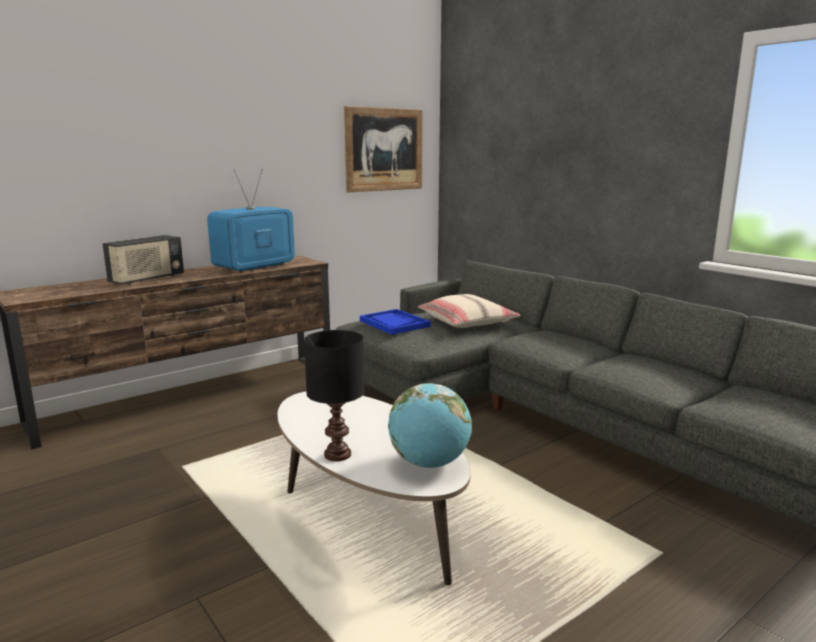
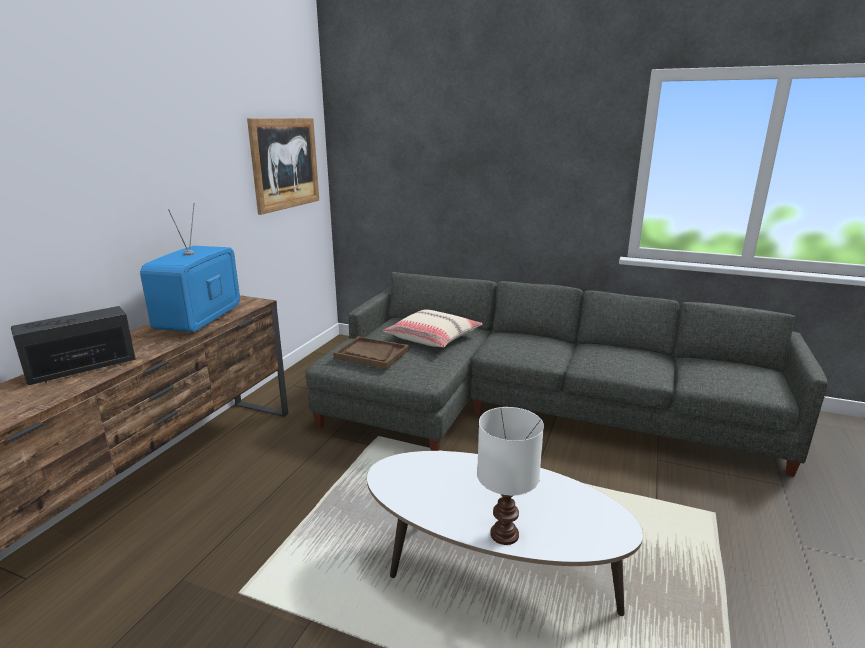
camera: 30 degrees left, 5 degrees up
(147, 279) = (83, 368): radio -> radio turned 135 degrees counterclockwise
(336, 455) = (504, 535): black table lamp -> white table lamp
(394, 323) = (371, 354): blue tray -> brown tray
(429, 463) = (588, 512): globe -> none

